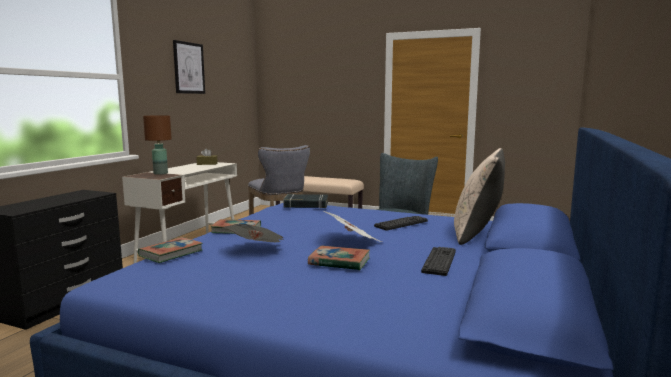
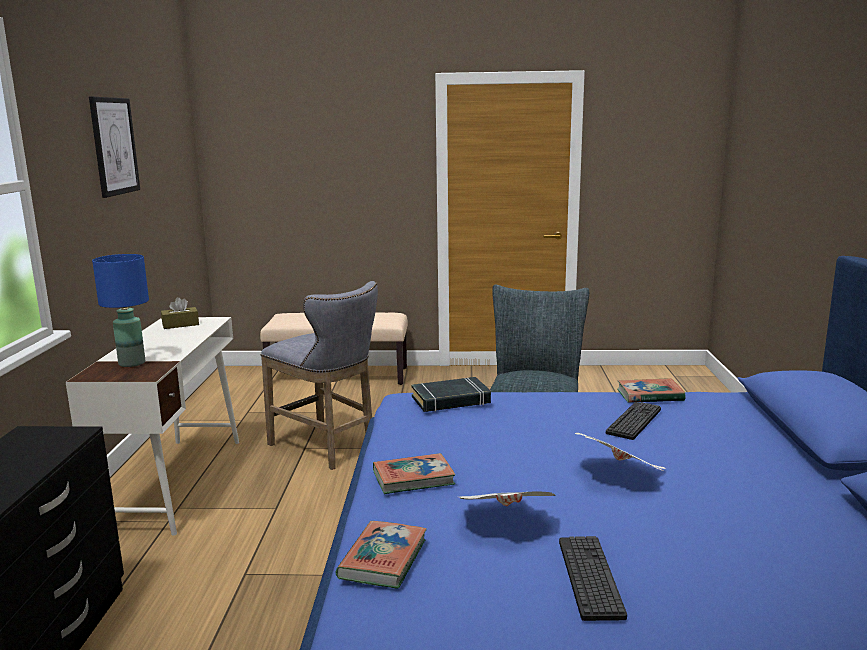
camera: 20 degrees left, 5 degrees up
(160, 173) = (131, 363): brown table lamp -> blue table lamp
(339, 262) = (661, 524): book -> book (650, 395)
(439, 261) = (775, 493): keyboard -> keyboard (590, 577)
(477, 234) = (748, 425): beige pillow -> none

